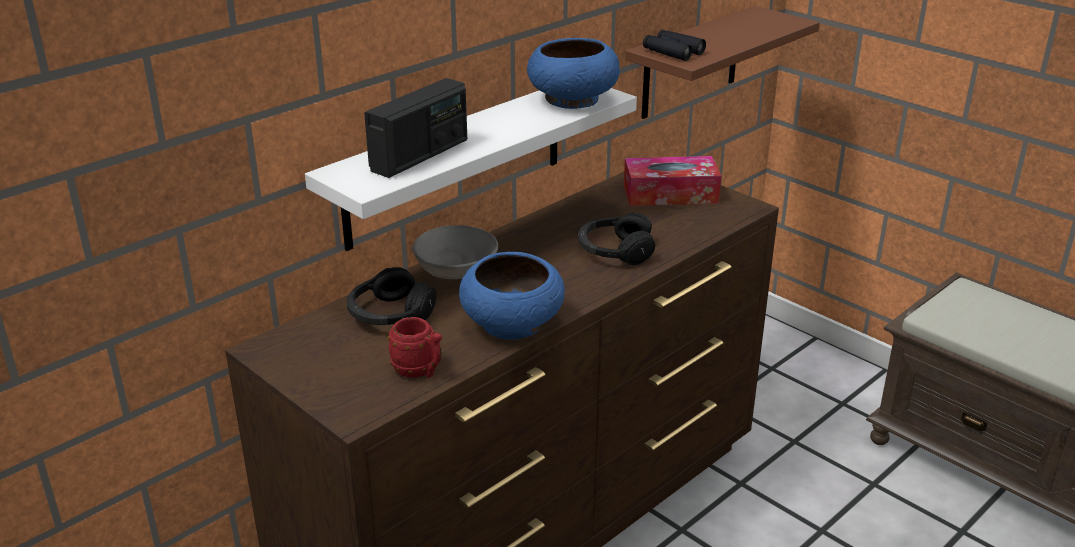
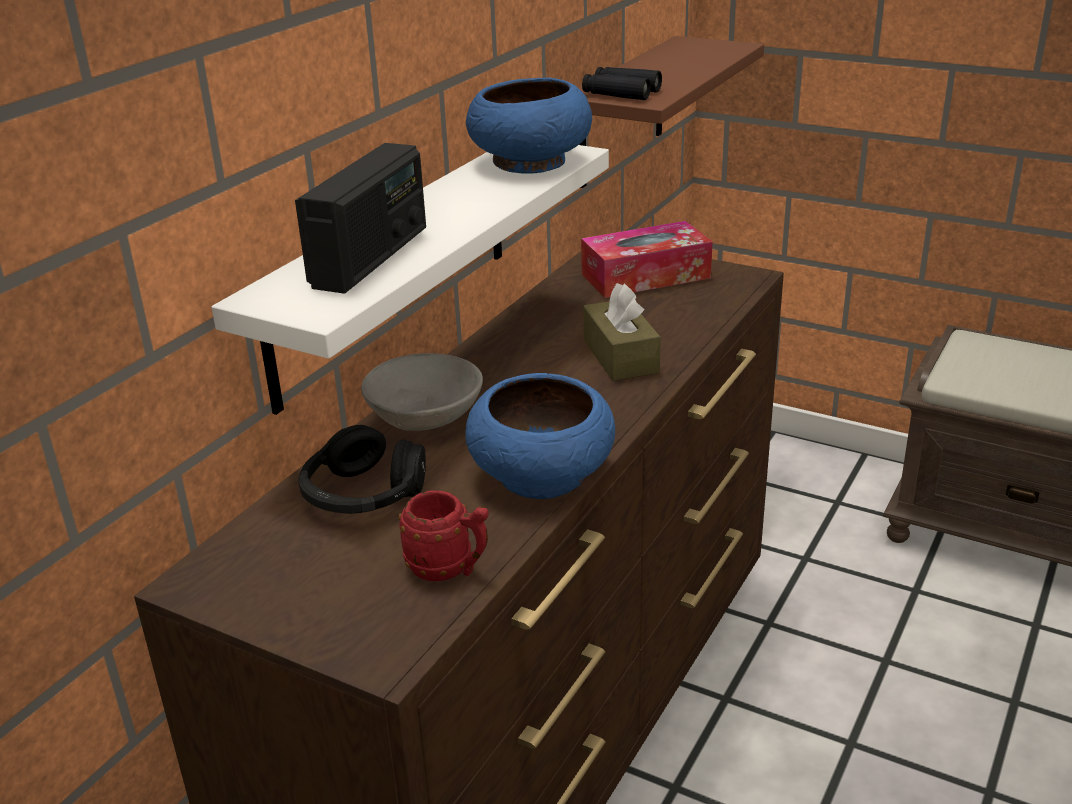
camera: 15 degrees left, 0 degrees up
(615, 251) = (620, 356): black headphones -> brown tissue box

